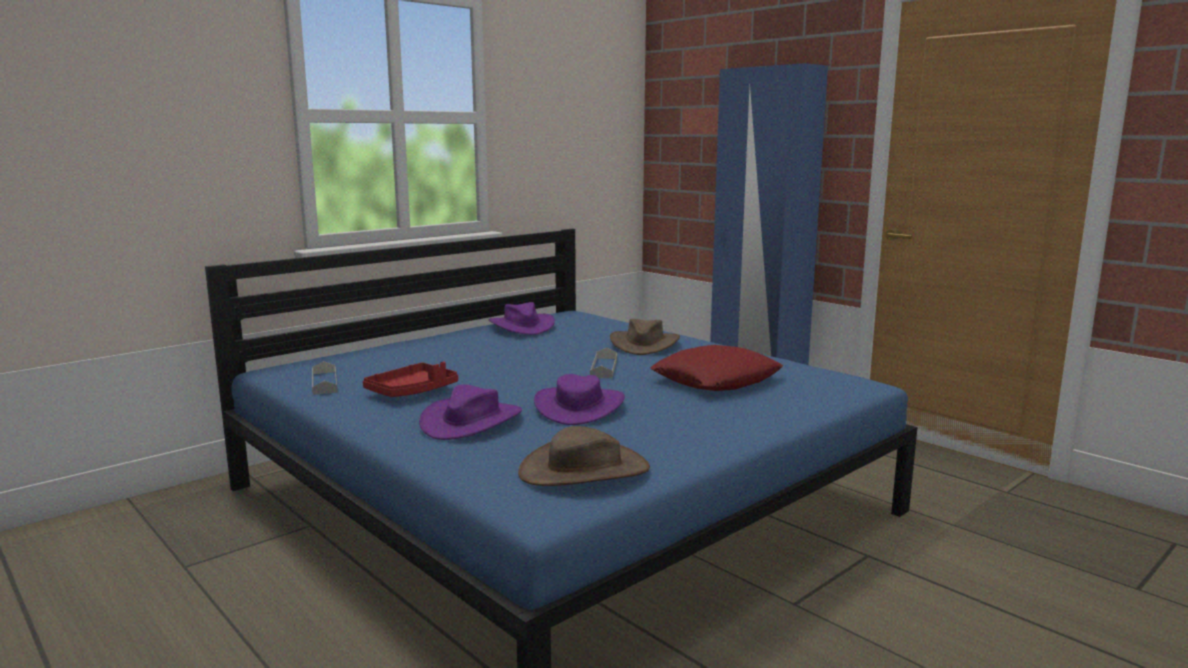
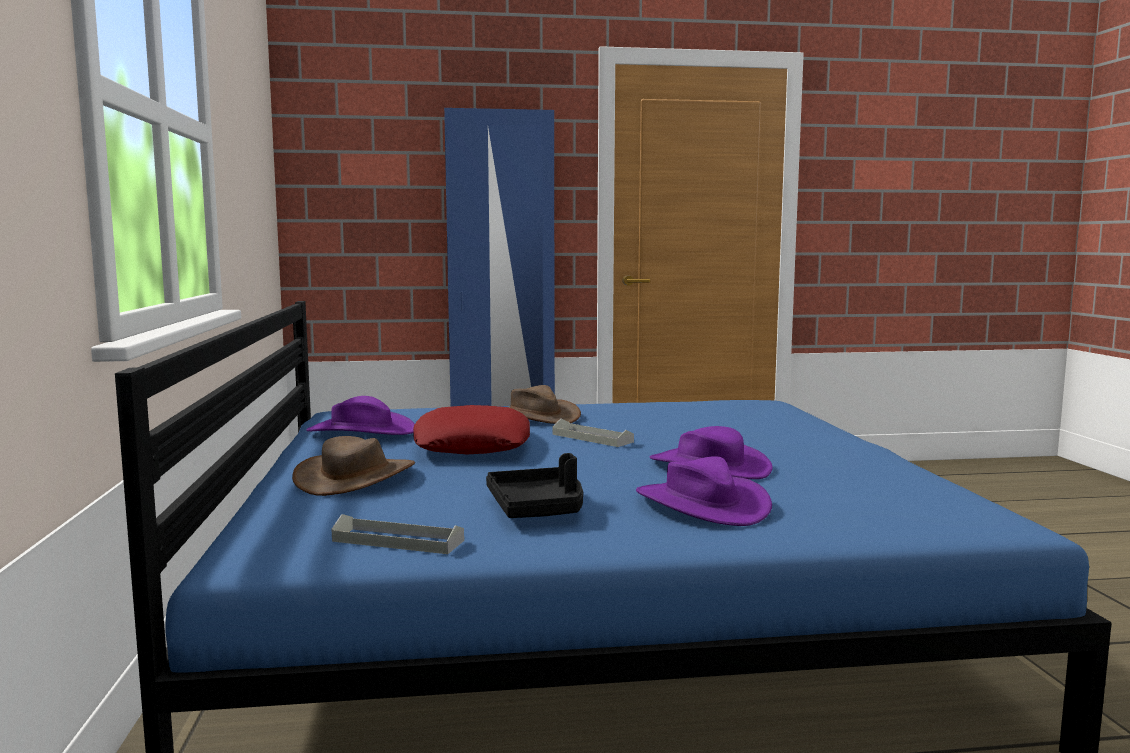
camera: 55 degrees left, 5 degrees down
(412, 391) = (538, 508): red tray -> black tray
(584, 470) = (909, 495): brown hat -> brown hat (356, 477)
(716, 379) = (690, 423): red pillow -> red pillow (472, 444)

